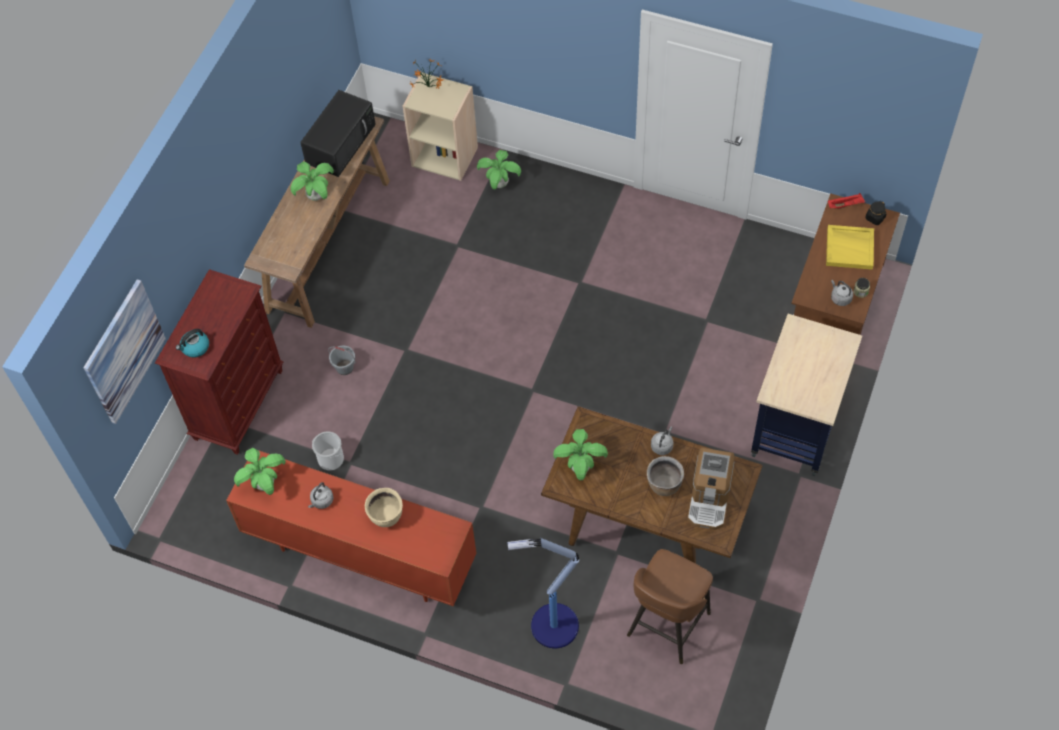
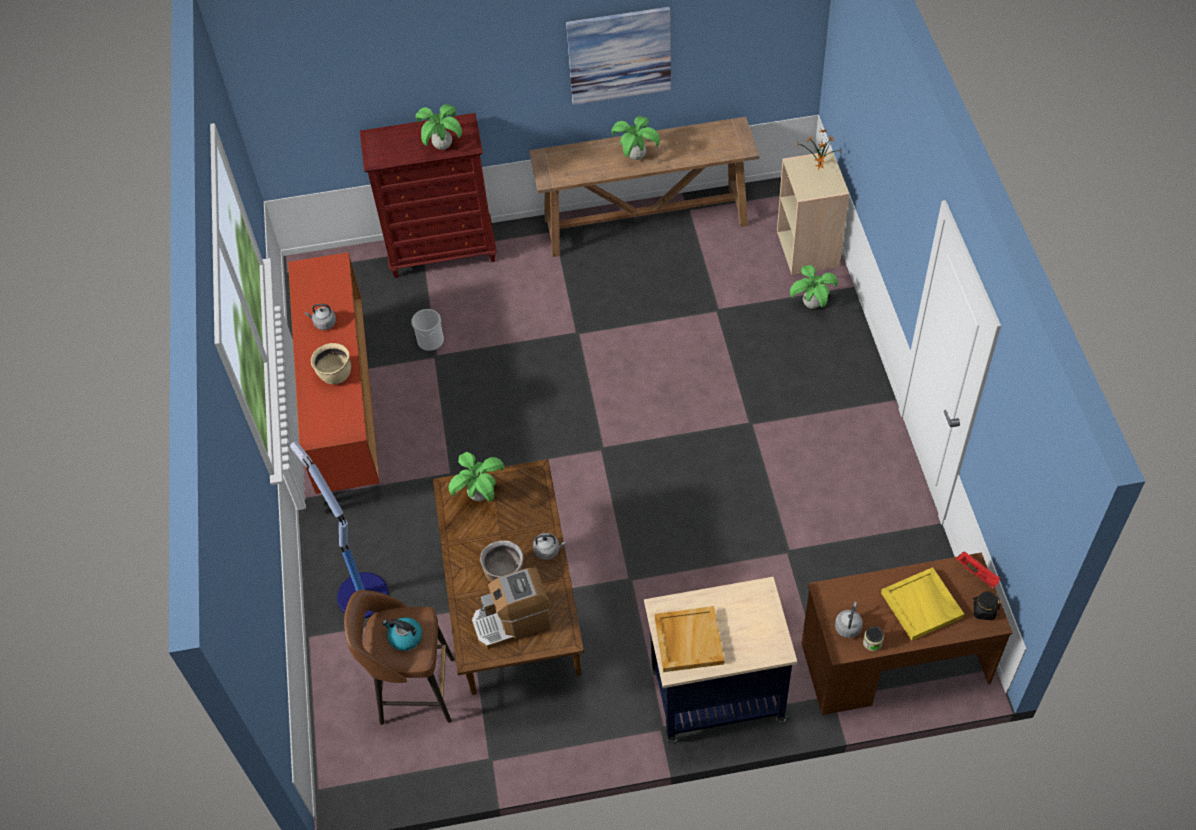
camera: 60 degrees right, 5 degrees down
(124, 351) = (321, 86): picture -> picture (619, 55)
(195, 347) = (390, 146): kettle -> kettle (405, 637)
(265, 484) = (318, 278): potted plant -> potted plant (443, 146)
(341, 142) = (707, 141): black microwave -> none
(345, 367) = (528, 301): grey bucket -> none
(807, 390) = (688, 640): none -> beige tray

